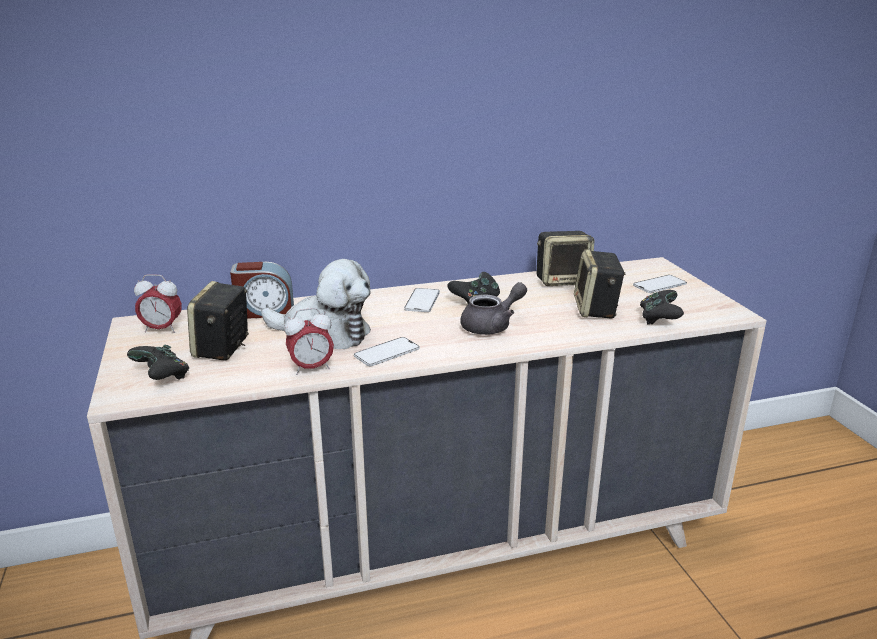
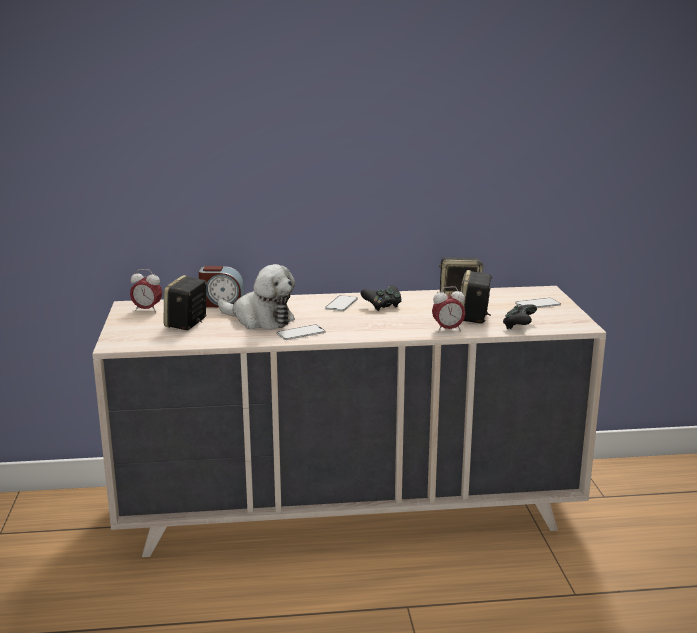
camera: 10 degrees right, 5 degrees down
(162, 377) = (143, 336): black game controller -> none
(311, 368) = (244, 338): alarm clock -> alarm clock (447, 330)
(492, 326) = (386, 322): grey teapot -> none

